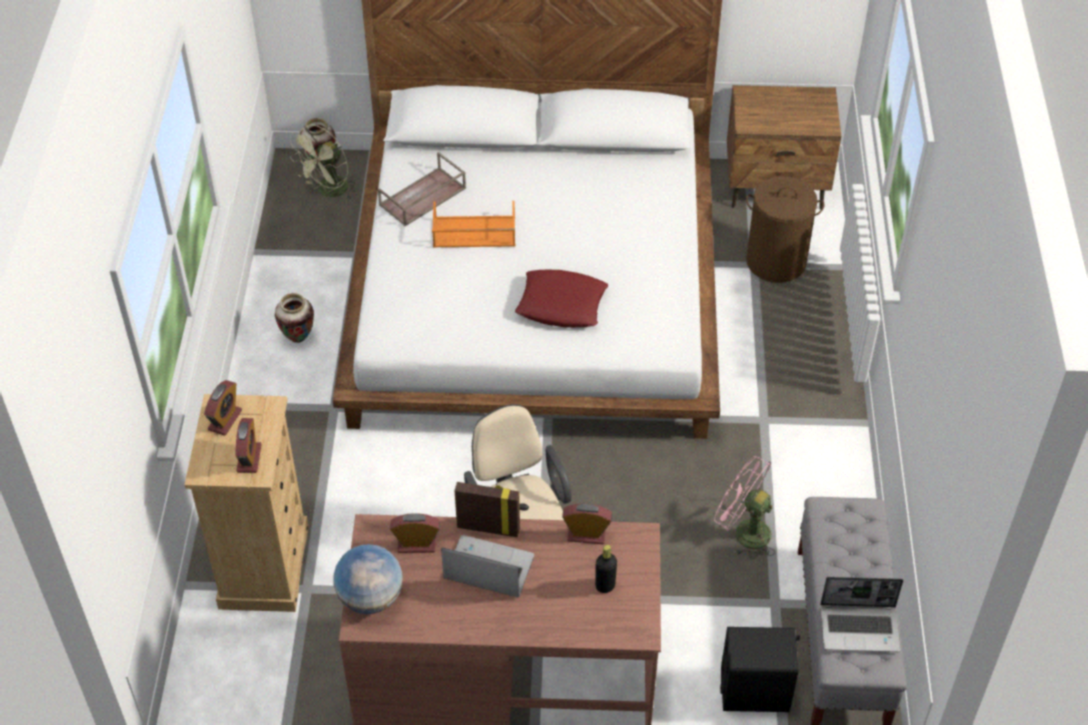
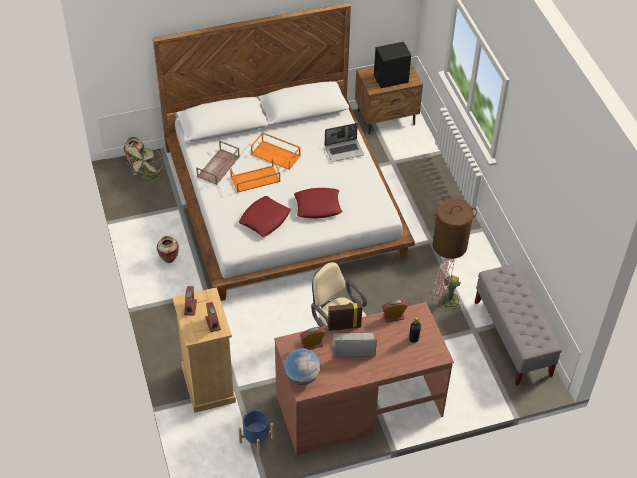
camera: 20 degrees left, 0 degrees up
(300, 689) = (256, 440): none -> blue planter
(458, 305) = (264, 219): none -> red pillow
(530, 199) = (276, 155): none -> orange tray
(755, 691) = (482, 375): black speaker -> black speaker (391, 79)
(775, 261) = (402, 158): brown laundry basket -> brown laundry basket (449, 246)
(860, 628) = (530, 328): laptop -> laptop (344, 150)

